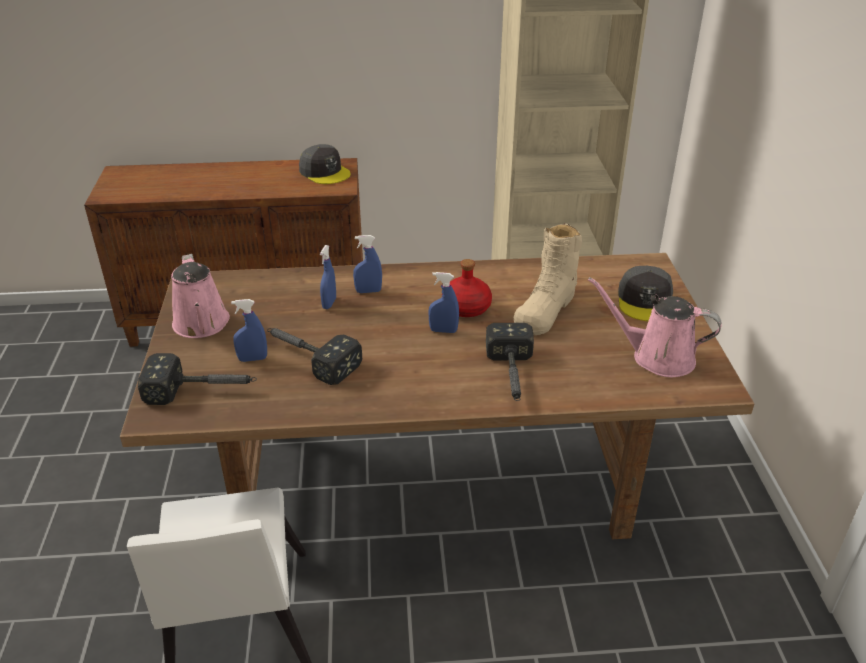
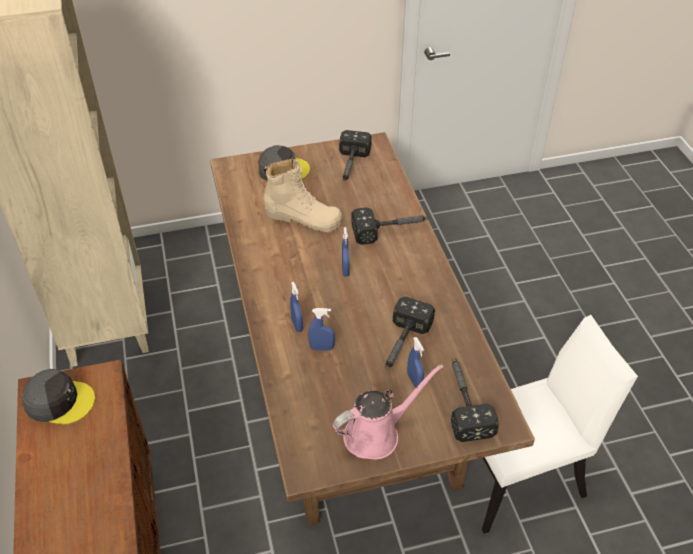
camera: 100 degrees left, 10 degrees up
(325, 172) = (59, 401): grey cap -> grey cap turned 60 degrees clockwise
(466, 307) = (310, 260): red bottle -> none
(656, 357) = (350, 166): pink watering can -> hammer

